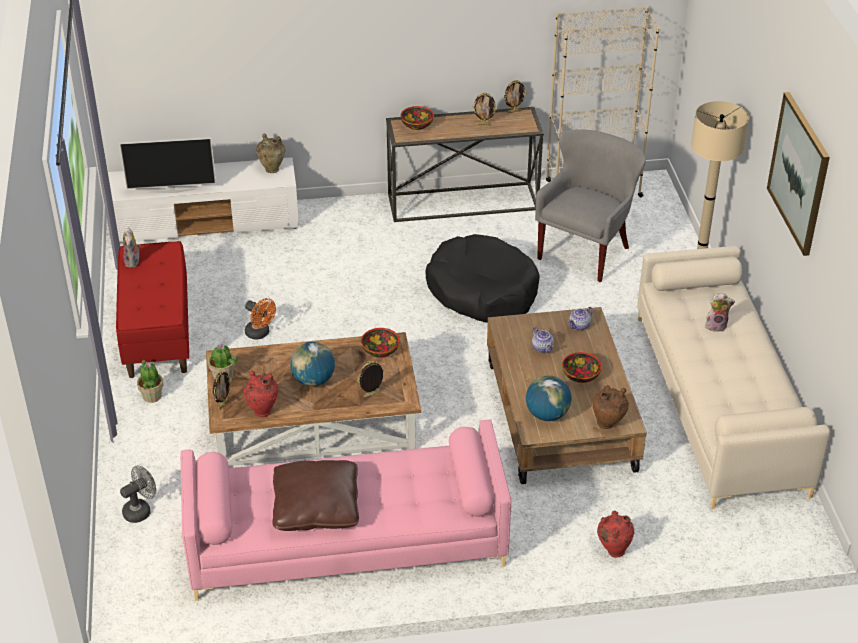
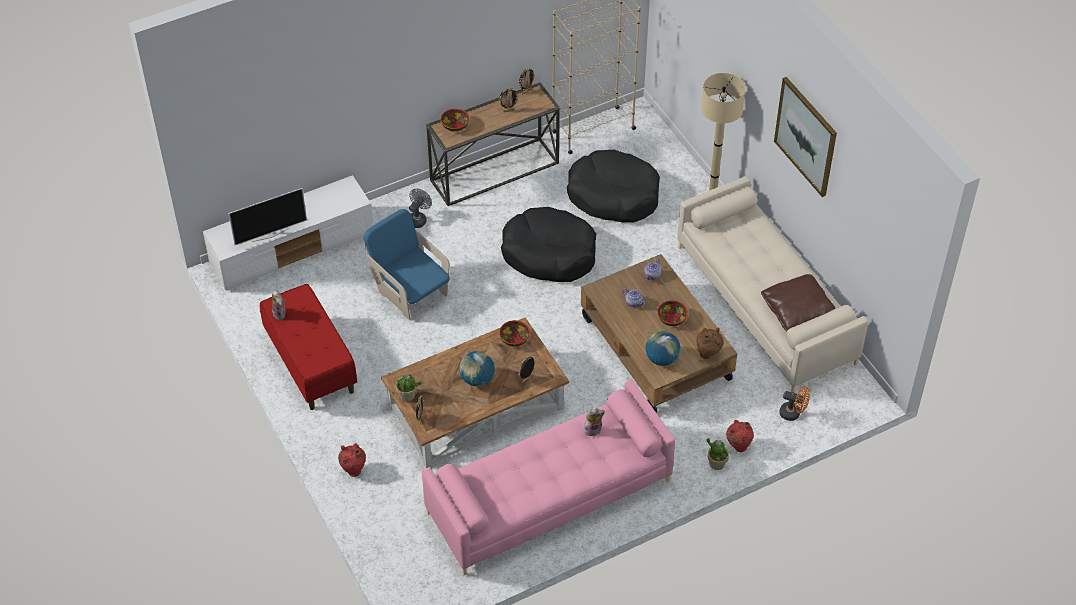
camera: 20 degrees left, 10 degrees up
(140, 510) = (384, 518): grey fan -> grey fan (418, 219)
(152, 396) = (338, 420): potted plant -> potted plant (717, 463)
(260, 334) = (394, 341): orange fan -> orange fan (793, 413)
(262, 410) = (452, 416): red vase -> red vase (353, 470)
(272, 169) = (342, 191): beige vase -> none
(306, 291) = (410, 292): none -> blue armchair
(316, 507) = (535, 483): brown pillow -> brown pillow (798, 311)
(586, 252) = (613, 195): grey armchair -> black dog bed
(716, 325) = (752, 248): plush toy -> plush toy (593, 429)

